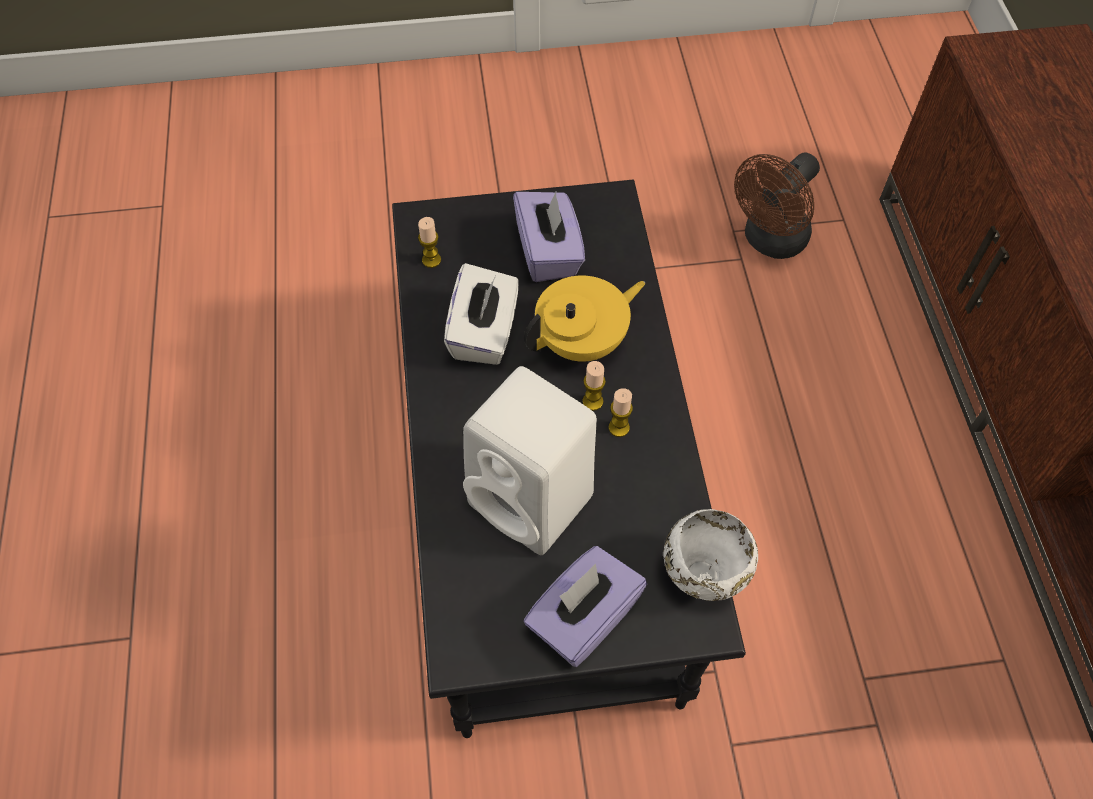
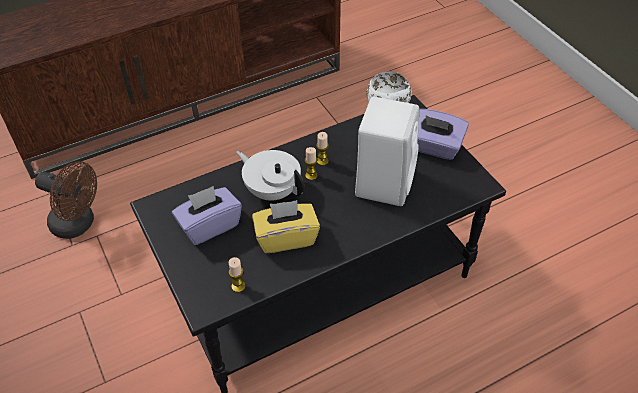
camera: 110 degrees left, 10 degrees down
(484, 333) = (286, 237): white tissue box -> yellow tissue box
(583, 342) = (272, 190): yellow teapot -> white teapot

